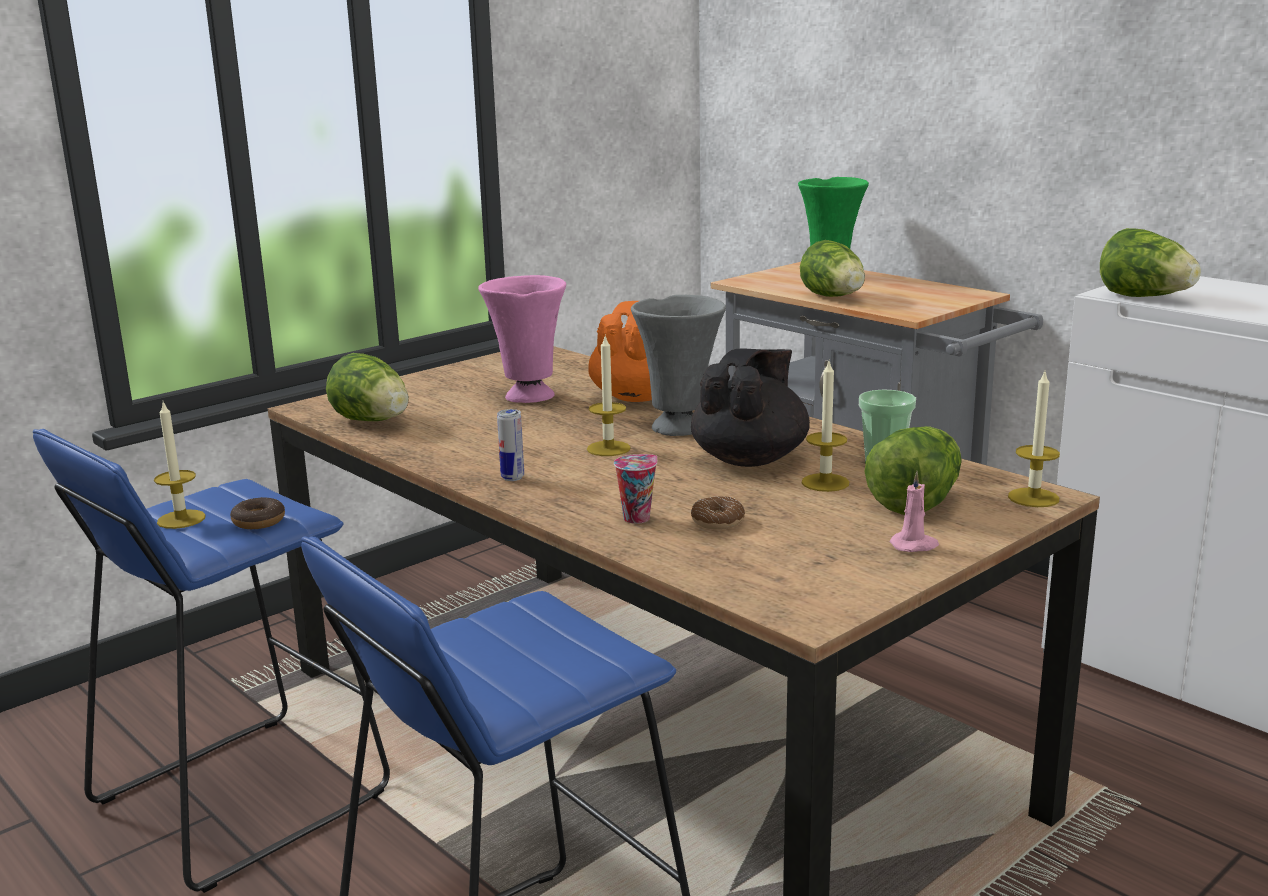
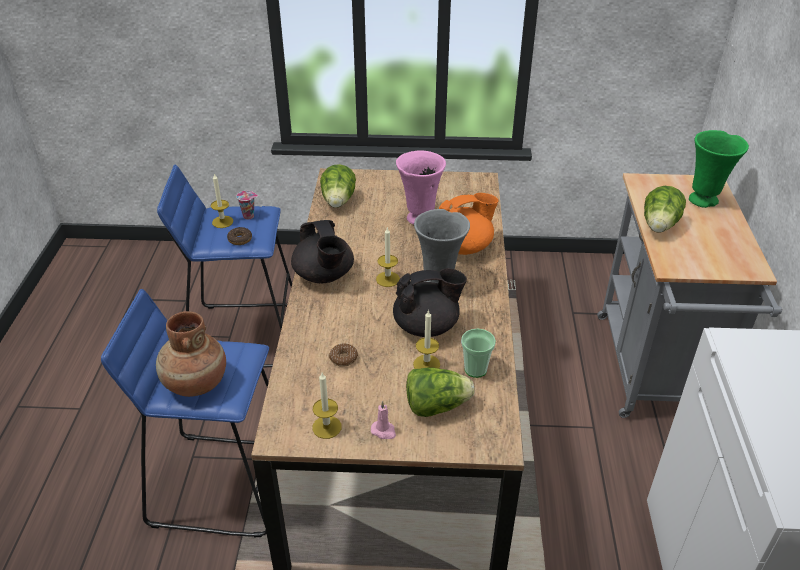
camera: 45 degrees right, 20 degrees up
(512, 478) = (324, 276): can -> black teapot
(528, 667) = (195, 383): none -> brown vase
(637, 517) = (322, 334): cup -> cup (249, 216)
(1033, 498) = (491, 442): candle -> candle (327, 427)
(1144, 297) = (740, 357): lettuce -> none

